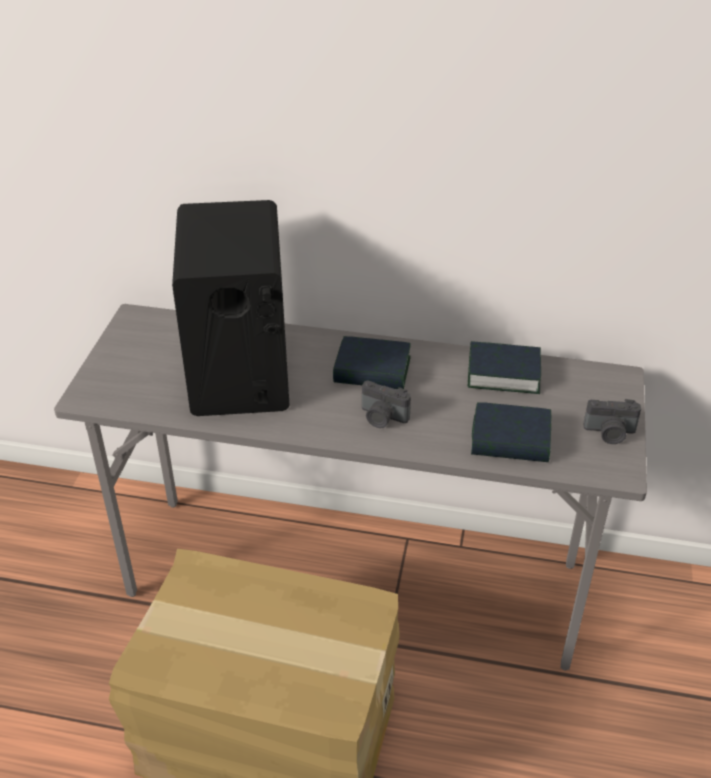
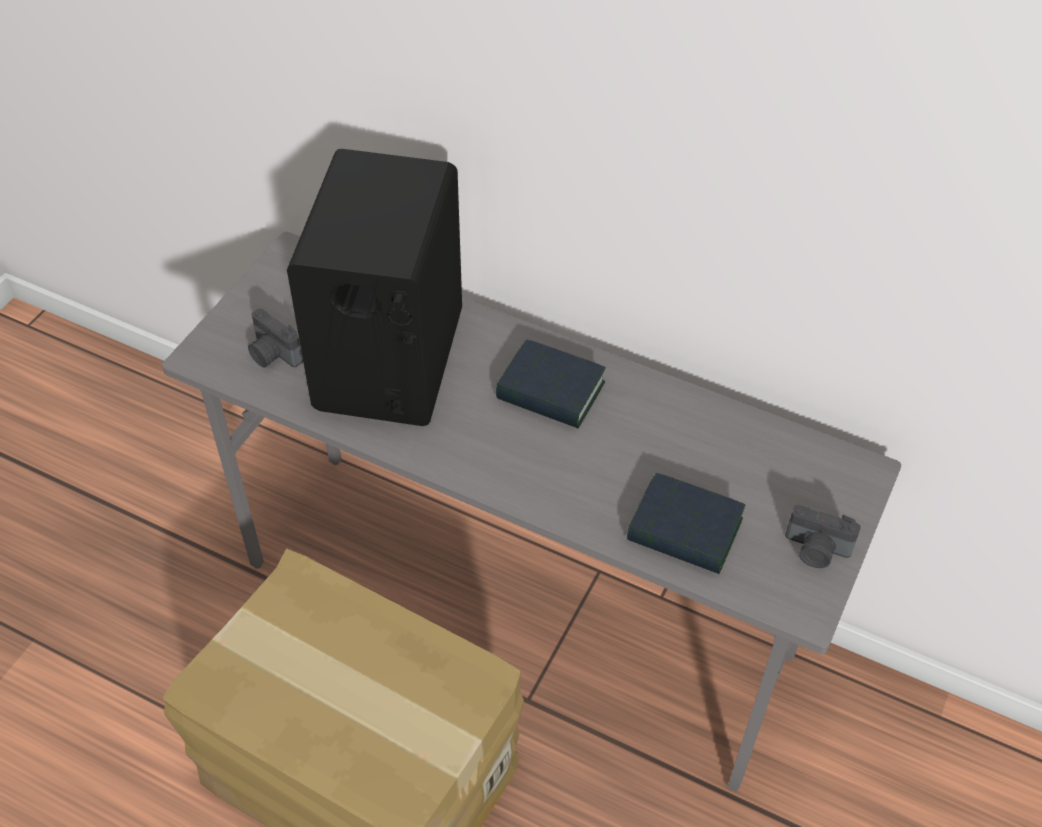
camera: 15 degrees right, 10 degrees up
(382, 418) = (538, 463): camera -> camera (272, 355)
(503, 374) = (713, 432): book -> none

